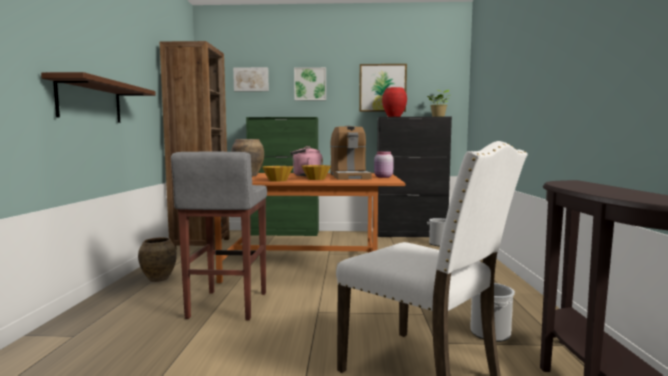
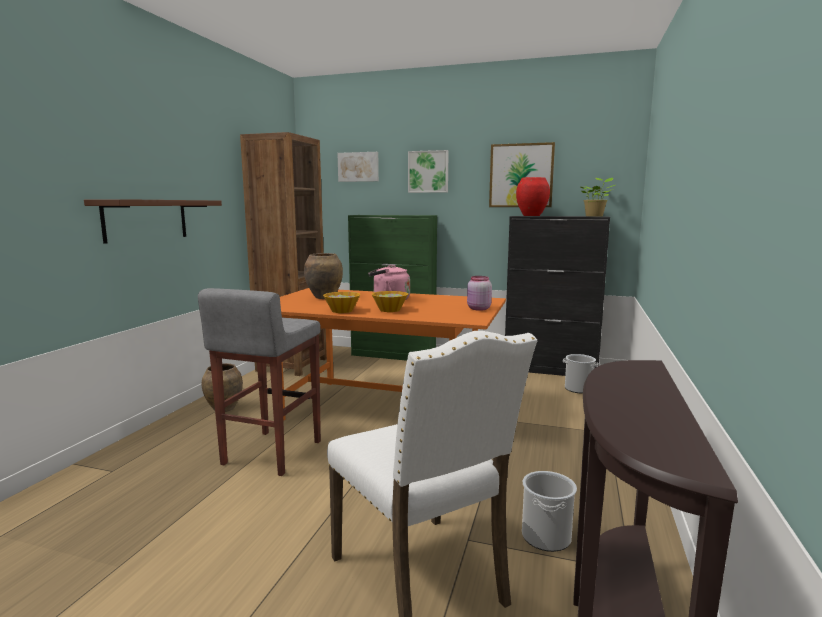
camera: 15 degrees right, 5 degrees up
(349, 176) = (437, 305): coffee machine -> none

